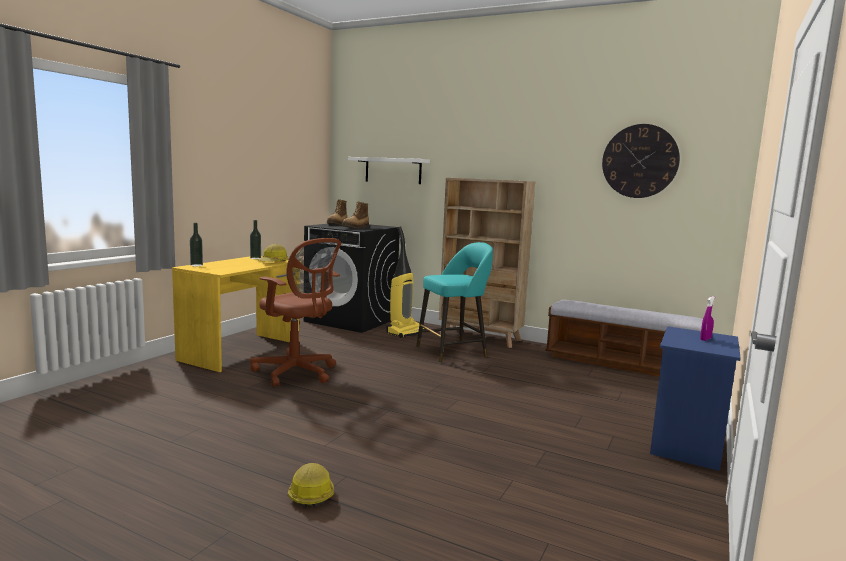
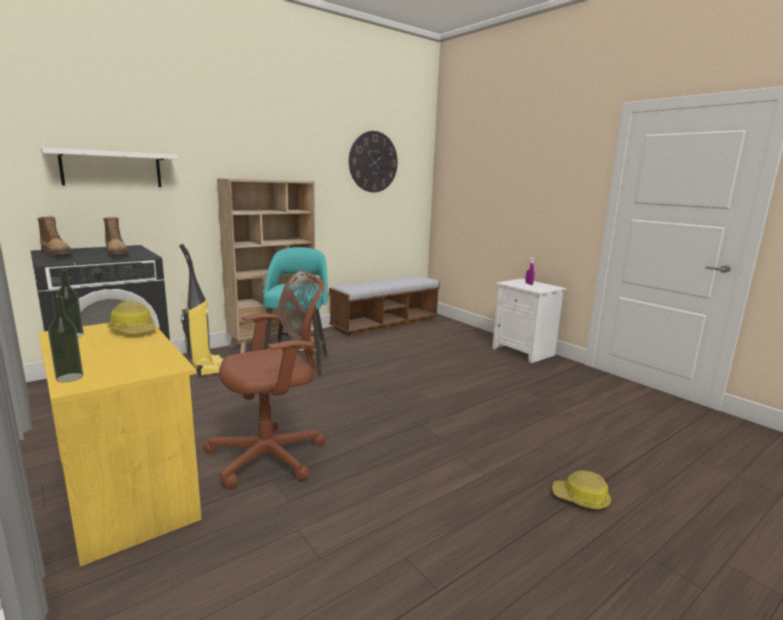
camera: 65 degrees left, 5 degrees up
(687, 447) = (524, 352): blue nightstand -> white nightstand

